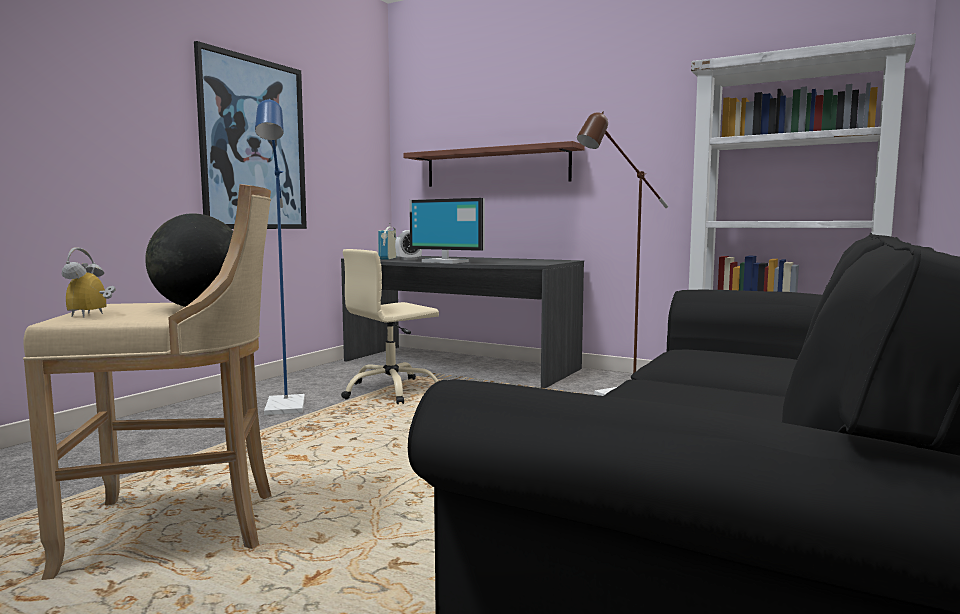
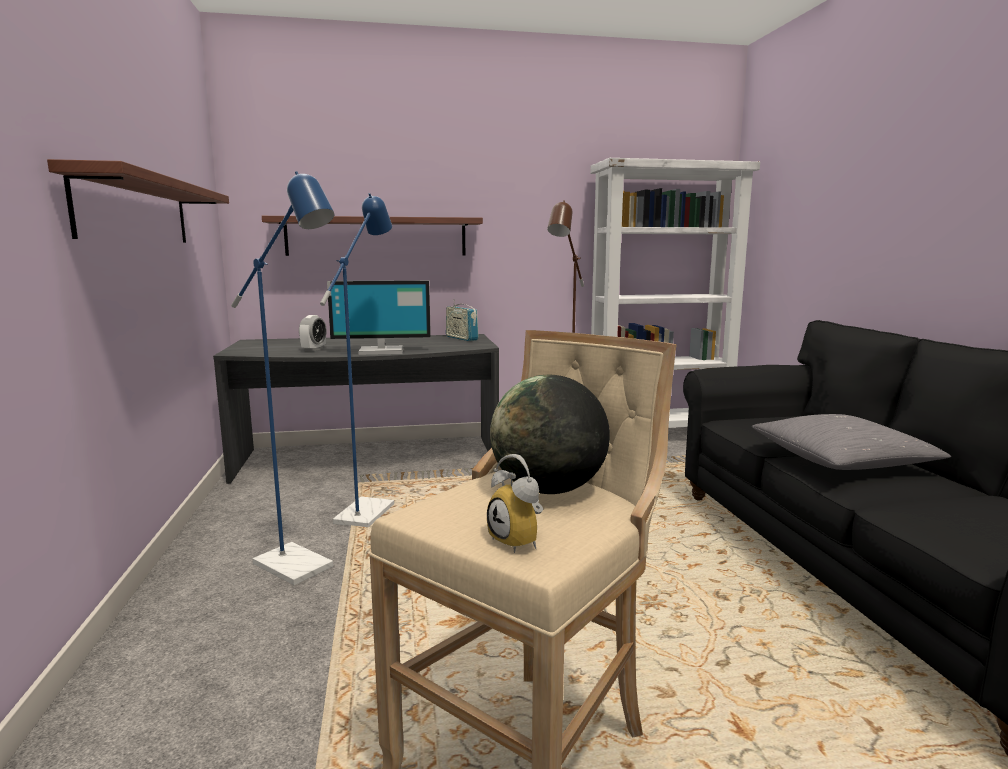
camera: 40 degrees left, 5 degrees up
(254, 144) = (136, 211): picture -> shelf
(387, 258) = (276, 349): radio -> radio (461, 338)
(391, 391) = (370, 509): beige office chair -> blue floor lamp
(693, 390) = (841, 461): none -> grey pillow

